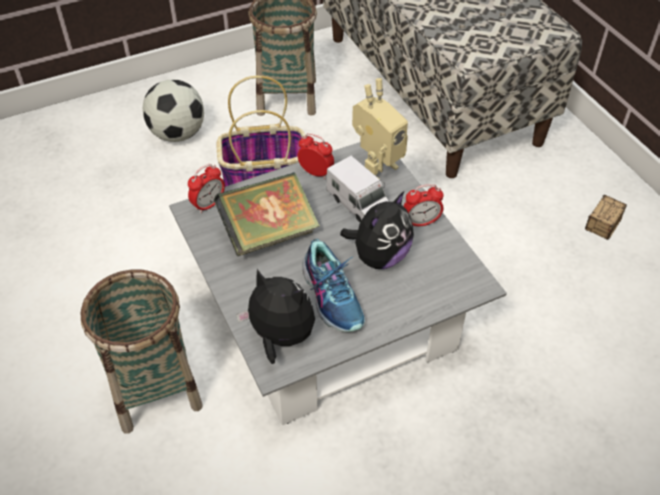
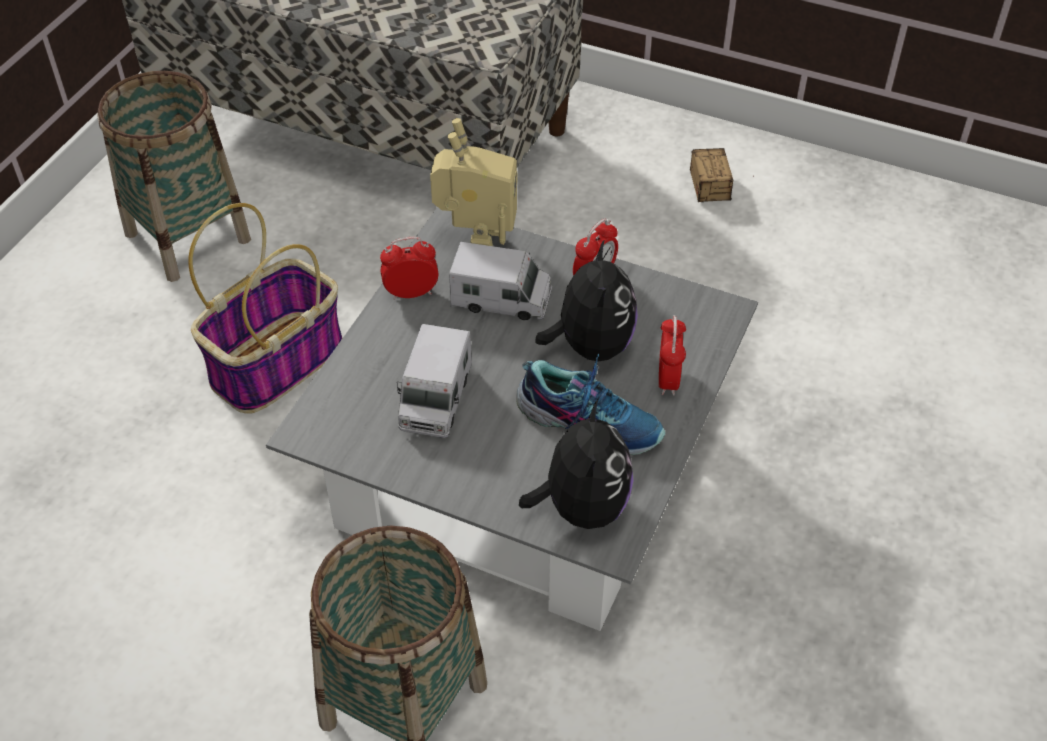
camera: 40 degrees left, 0 degrees up
(177, 133) = (78, 370): football -> none
(208, 204) = (319, 411): alarm clock -> alarm clock (668, 379)
(269, 233) = (435, 399): book -> toy truck
(280, 337) = (581, 507): plush toy -> plush toy turned 105 degrees clockwise

